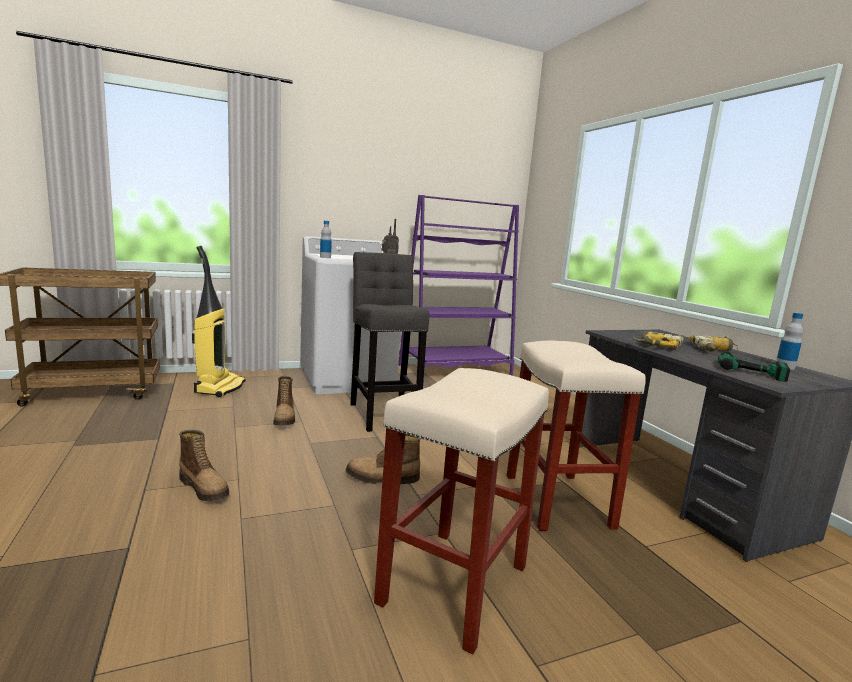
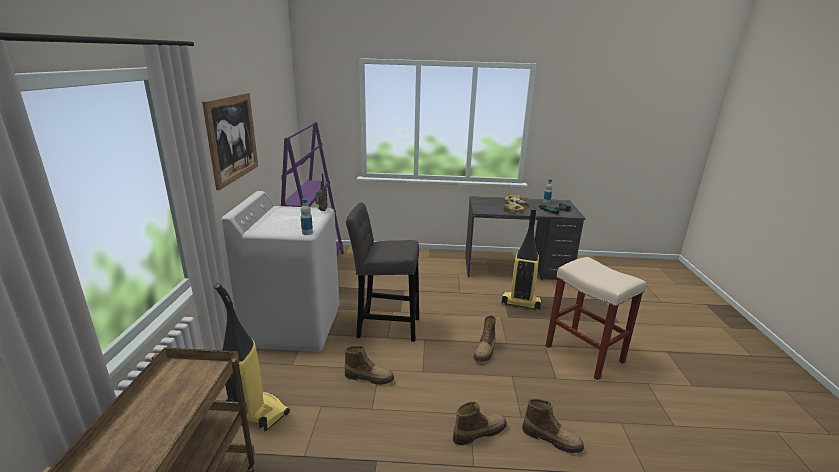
camera: 65 degrees left, 10 degrees up
(195, 549) = (551, 438): none -> boot
(359, 182) = (232, 138): none -> picture
(556, 499) = (520, 303): beige stool -> vacuum cleaner

